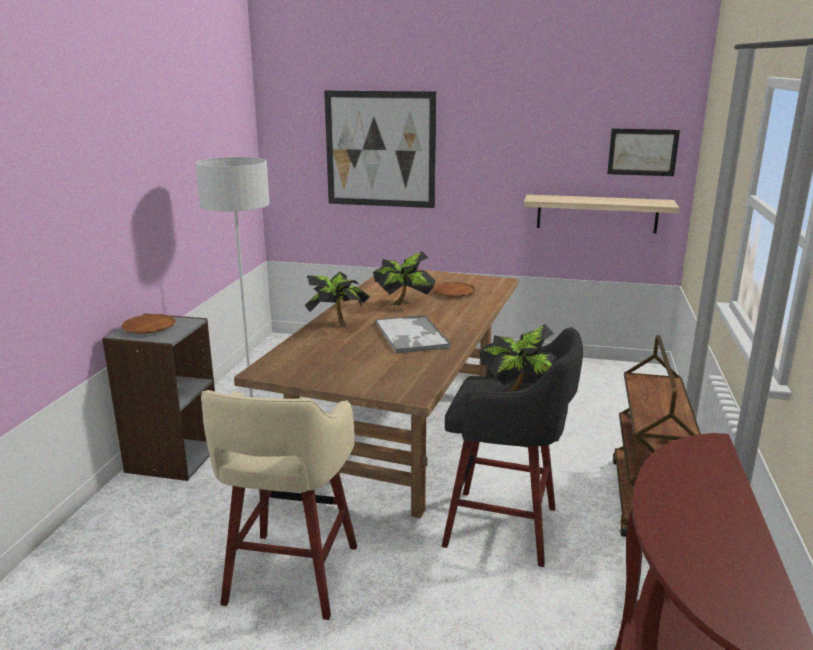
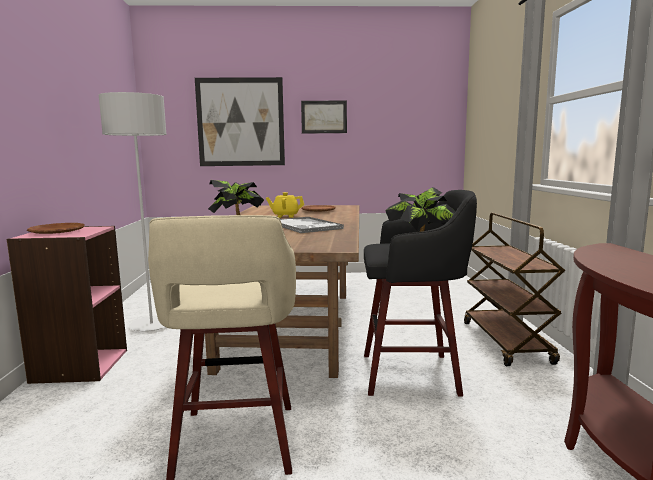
camera: 15 degrees left, 10 degrees down
(172, 458) = (79, 366): grey bookcase -> pink bookcase
(405, 304) = (285, 216): potted plant -> yellow teapot
(597, 213) = (402, 163): shelf -> none
(642, 152) = (430, 117): picture -> picture (324, 117)

